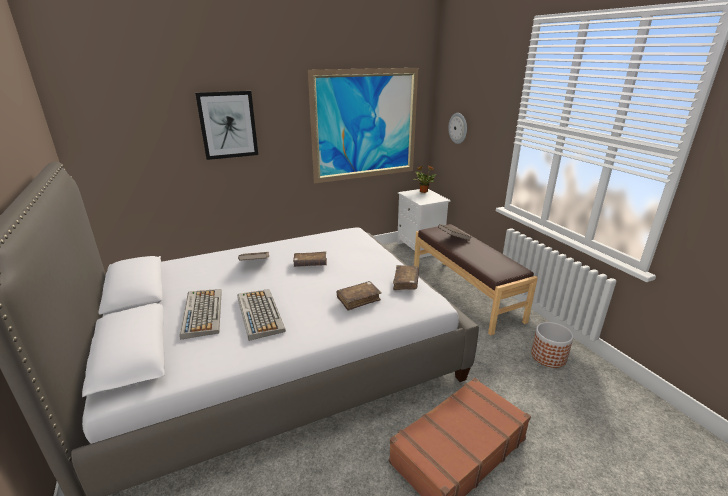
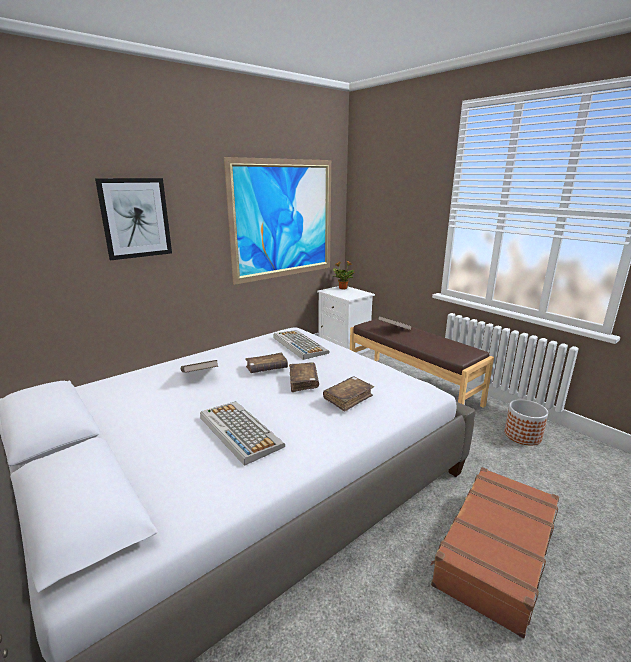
camera: 15 degrees left, 5 degrees down
(202, 313) = (161, 442): keyboard -> keyboard (299, 345)
(406, 282) = (386, 374): brown book -> brown book (303, 381)
(458, 128) = (378, 219): wall clock -> none

